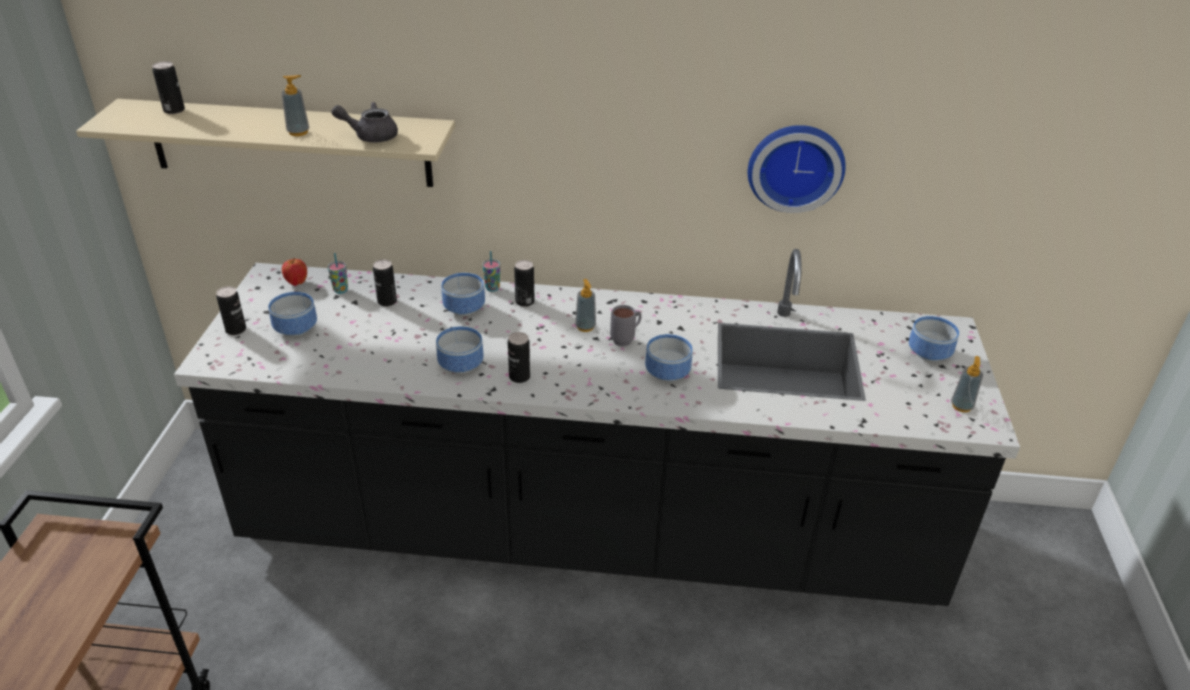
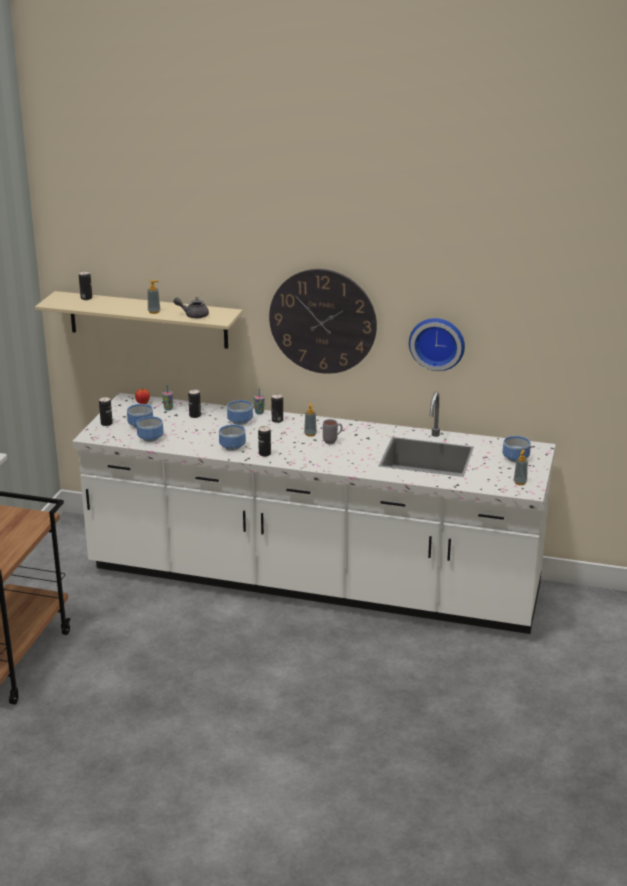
camera: 10 degrees right, 10 degrees down
(589, 531) = (313, 581): black counter -> white counter
(597, 136) = (322, 321): none -> wall clock
(669, 372) = (352, 457): bowl -> bowl (151, 438)

